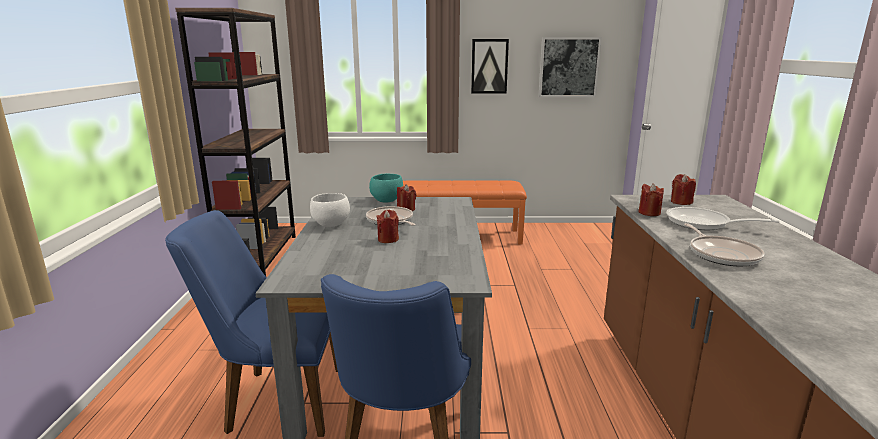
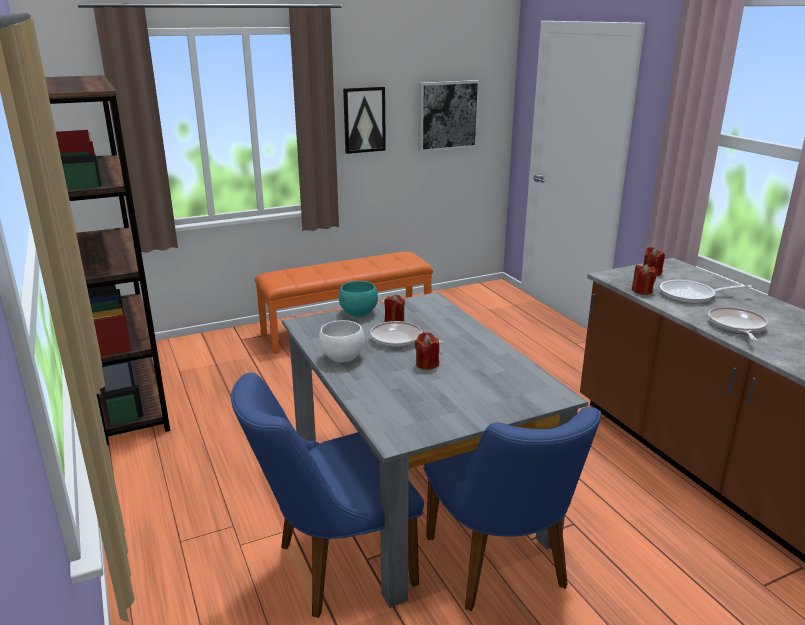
camera: 25 degrees left, 5 degrees up
(722, 254) = (736, 326): frying pan -> frying pan turned 135 degrees counterclockwise

